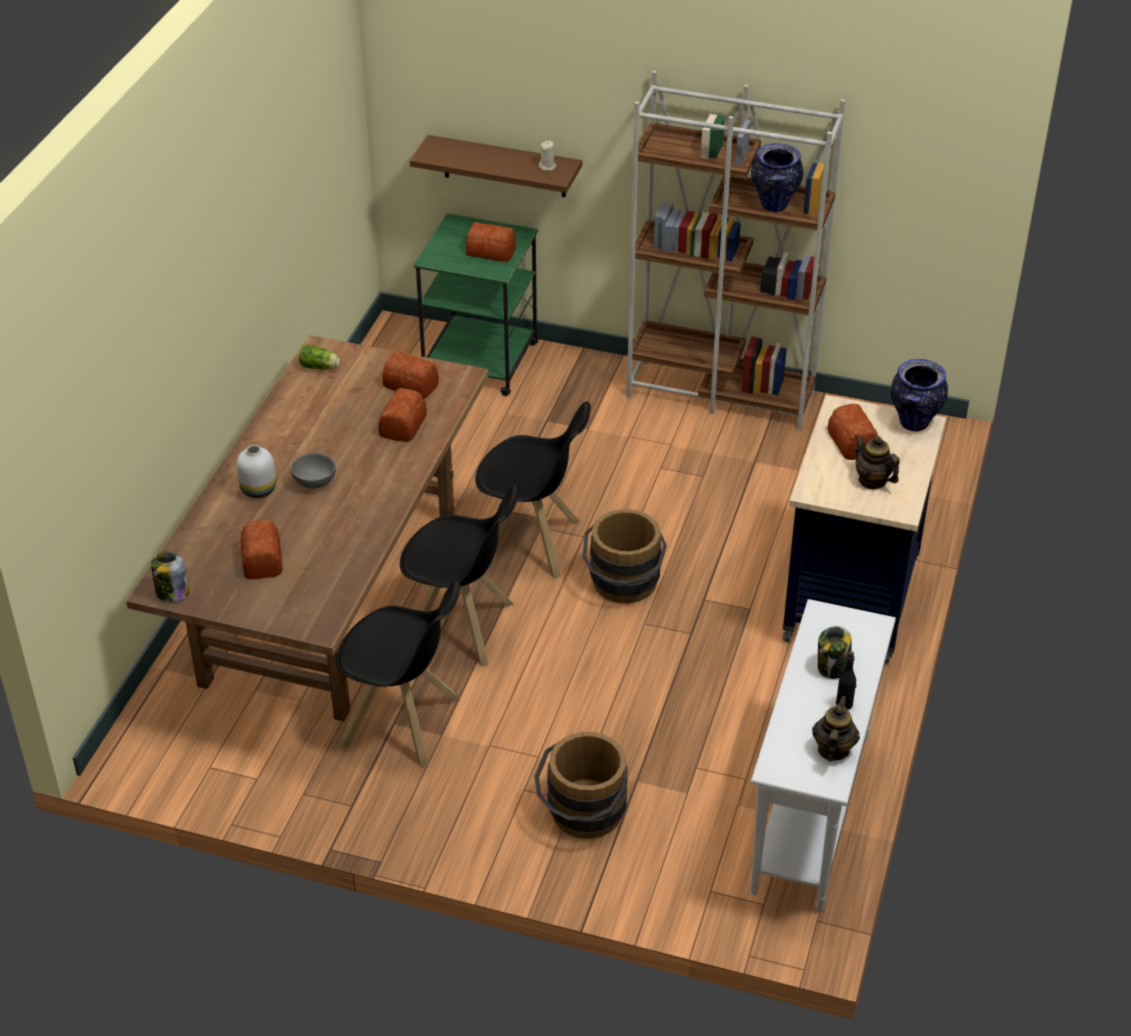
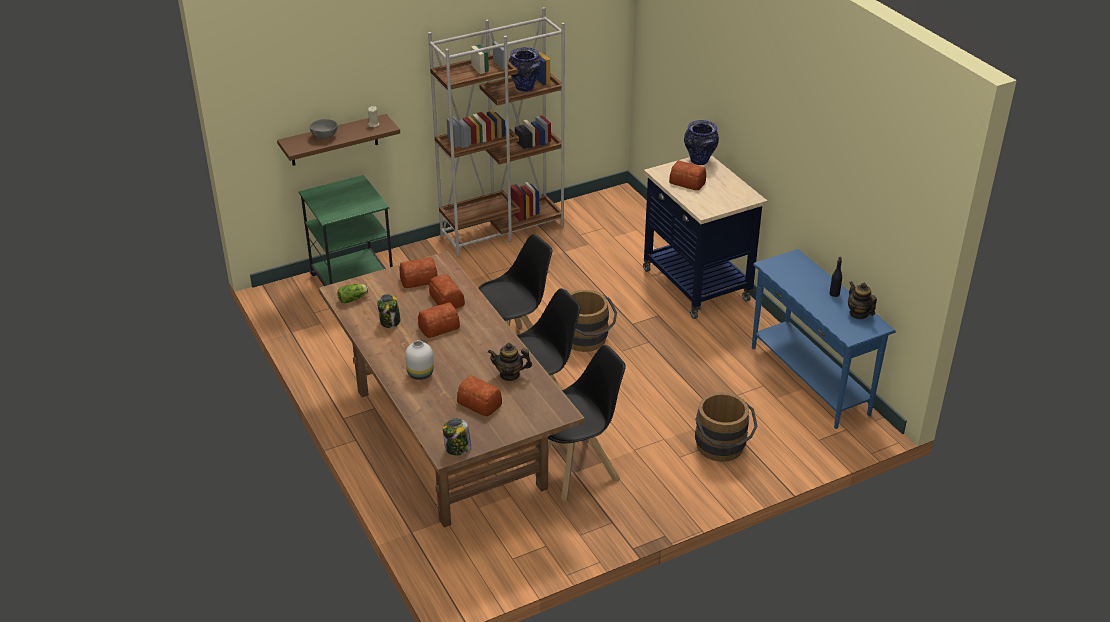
camera: 45 degrees left, 5 degrees down
(313, 482) = (444, 352): grey bowl -> grey bowl (323, 136)
(490, 250) = (354, 197): bread -> bread (438, 327)
(812, 815) = (811, 381): white console table -> blue console table
(833, 667) = (807, 282): jar -> jar (390, 321)
(872, 480) = (721, 193): teapot -> teapot (510, 375)

